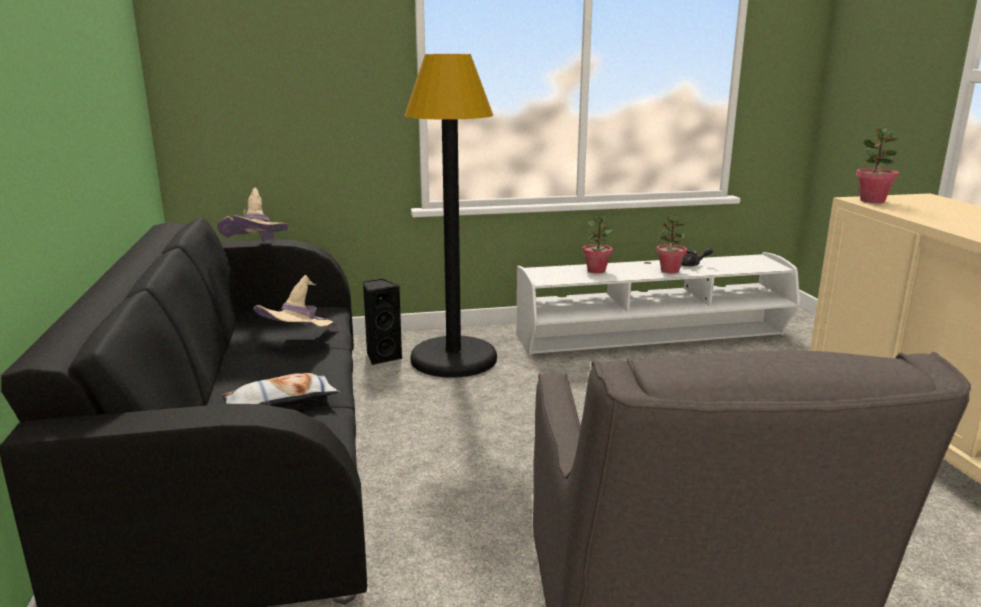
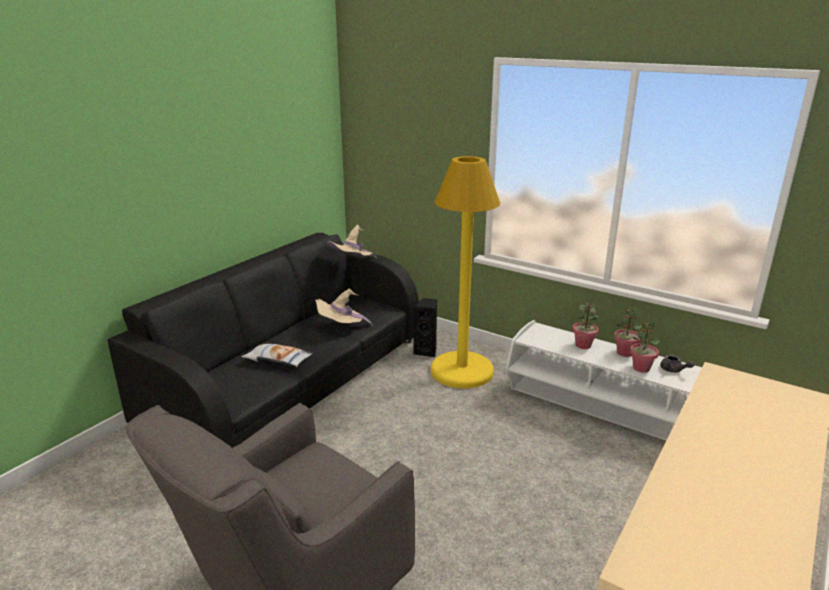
camera: 45 degrees right, 5 degrees up
(454, 359) = (462, 371): black floor lamp -> yellow floor lamp
(872, 201) = (726, 379): potted plant -> potted plant (624, 353)

